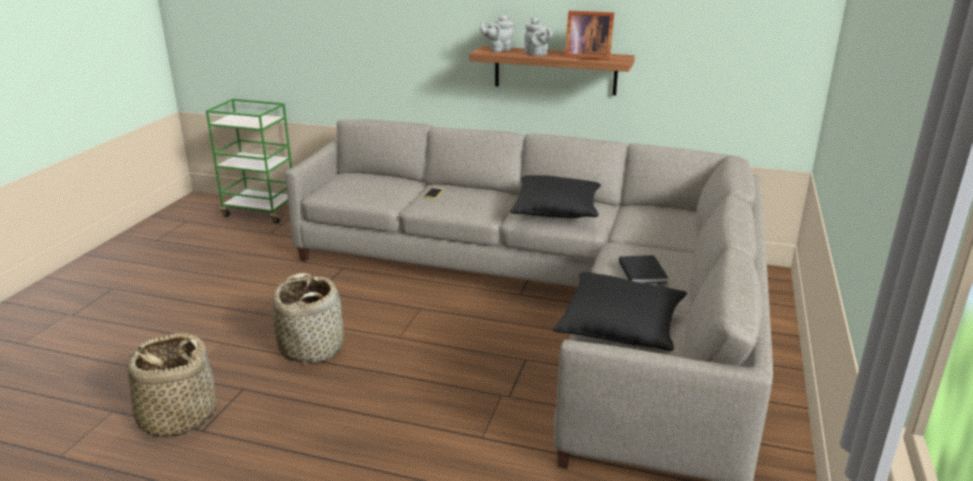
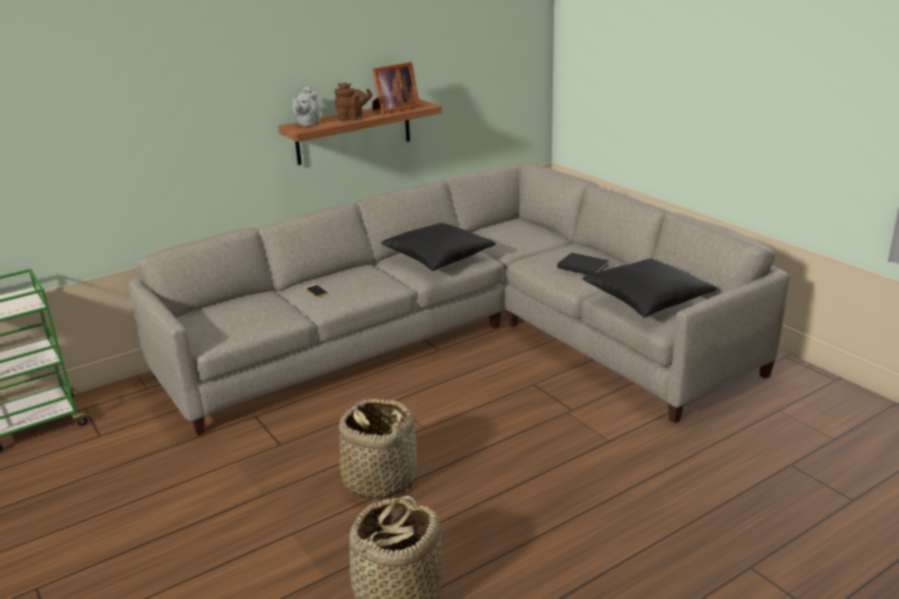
camera: 50 degrees left, 0 degrees up
(537, 54) = (352, 118): grey teapot -> brown teapot

